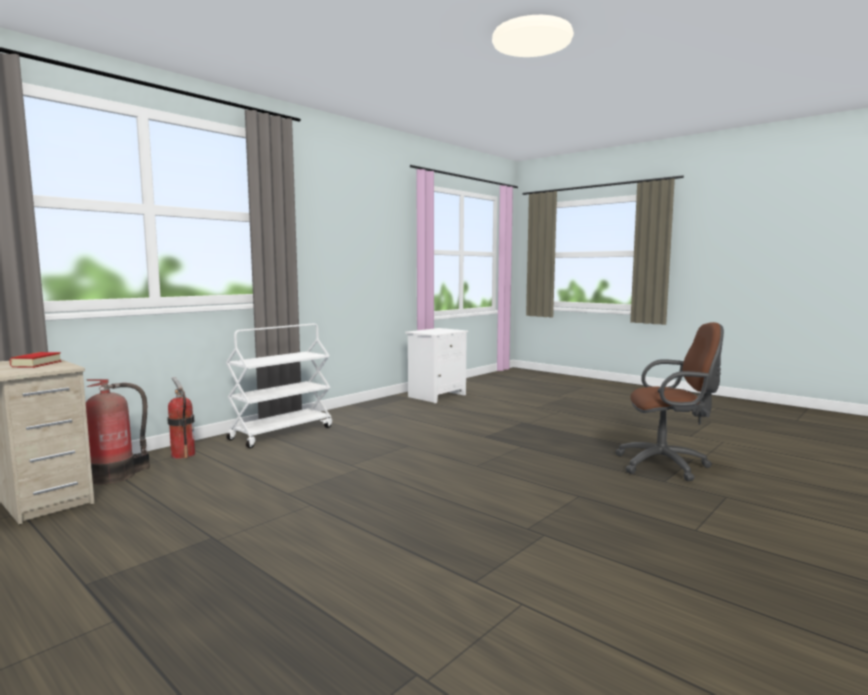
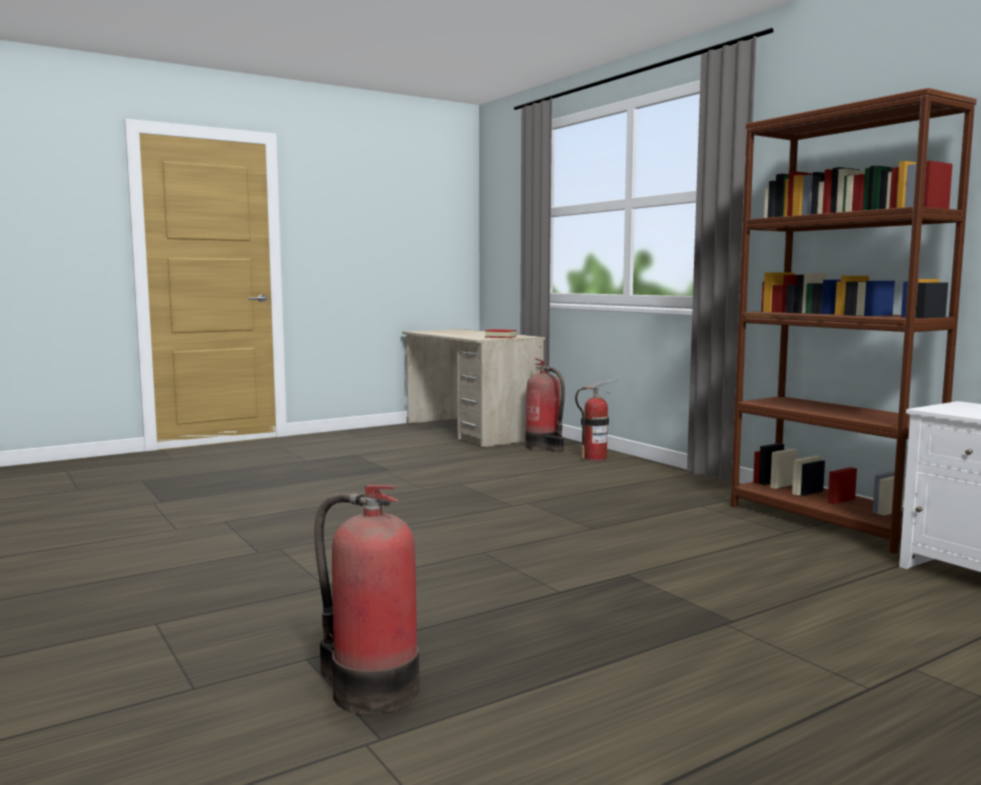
camera: 105 degrees right, 0 degrees up
(282, 433) = (671, 482): white cart -> none
(369, 408) = (828, 521): none -> brown bookcase
(667, 465) = (370, 690): brown office chair -> fire extinguisher

